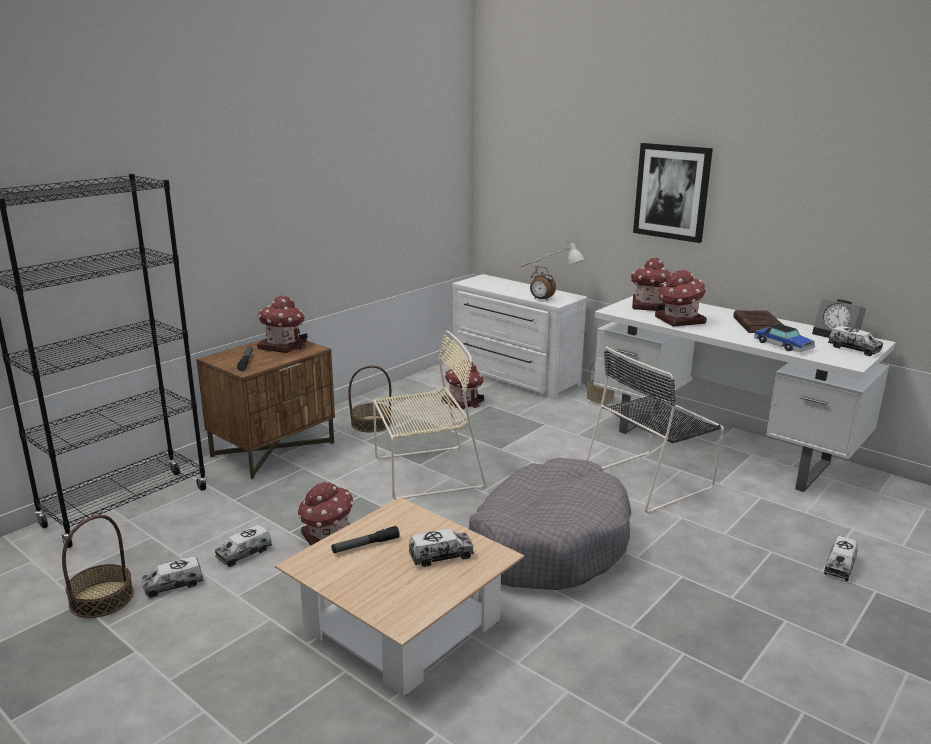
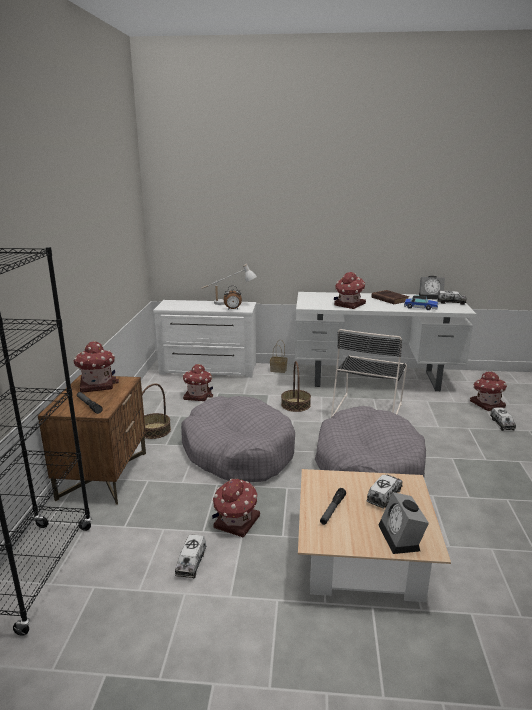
camera: 35 degrees left, 0 degrees up
(101, 598) = (121, 660): basket -> basket (295, 405)
(173, 585) = (169, 615): toy truck -> none
(389, 600) = (401, 538): none -> alarm clock
(424, 473) = (238, 452): beige chair -> grey dog bed
(649, 305) = (318, 299): toy house -> toy house (486, 404)
(672, 192) = (313, 223): picture -> none

